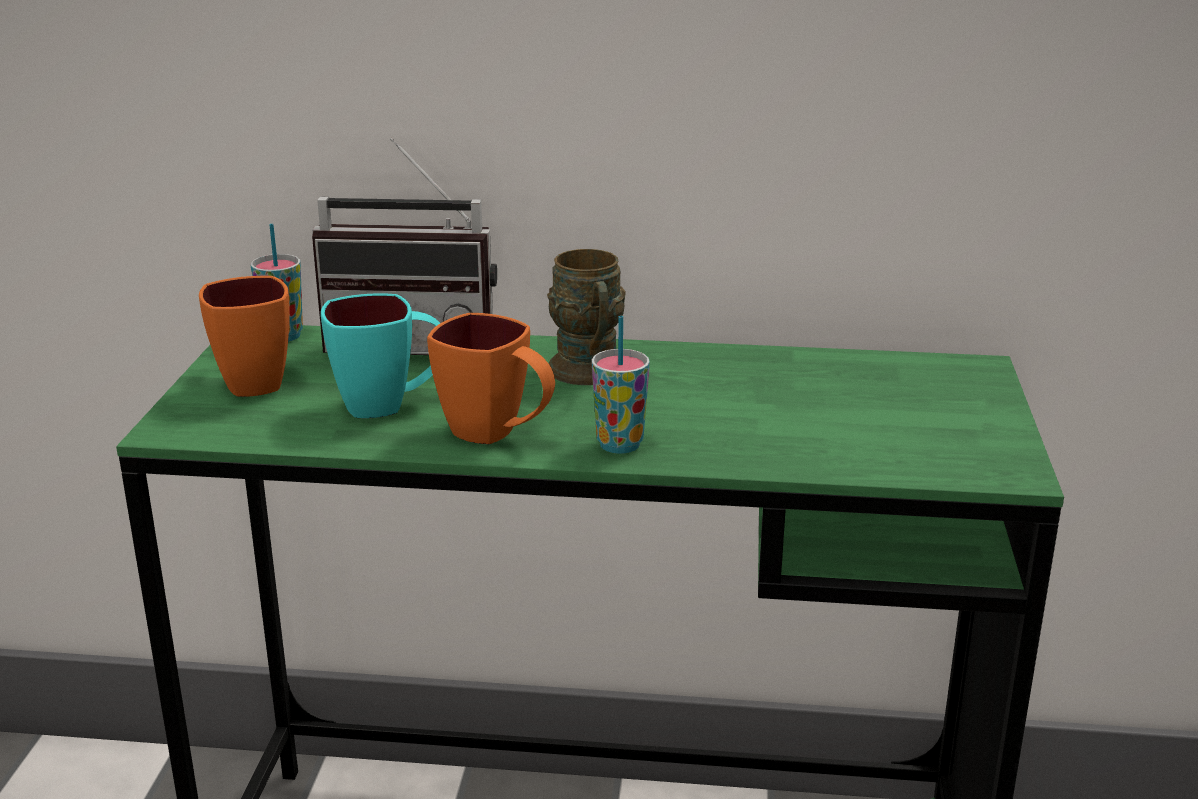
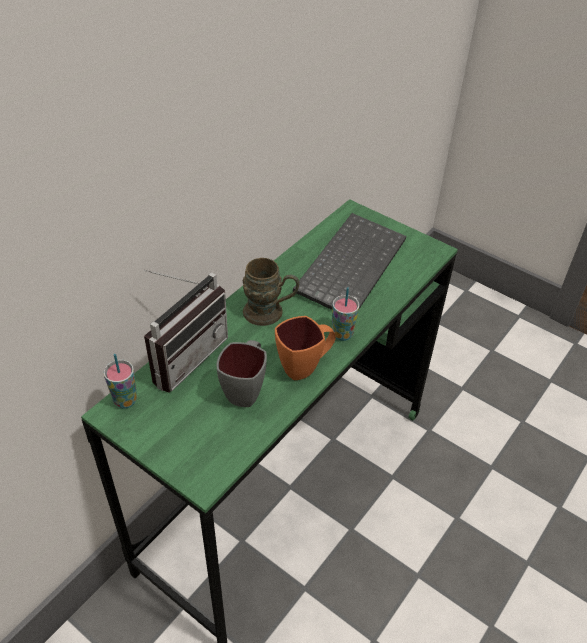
camera: 60 degrees left, 20 degrees up
(252, 379) = (171, 431): orange mug -> none
(391, 405) = (246, 389): turquoise mug -> grey mug
(819, 403) = (350, 264): none -> keyboard

